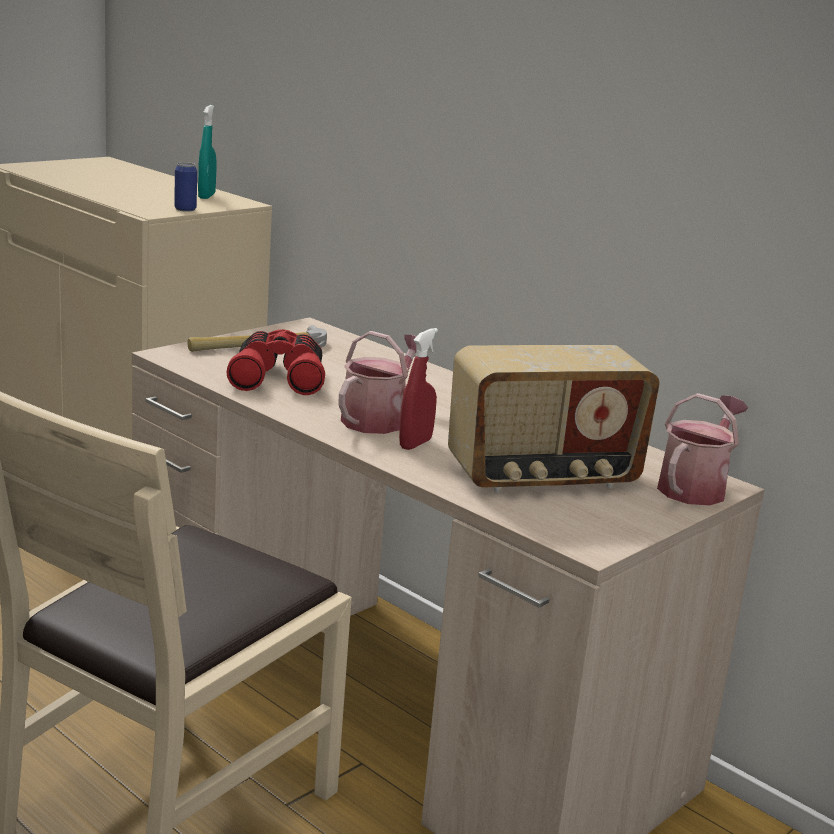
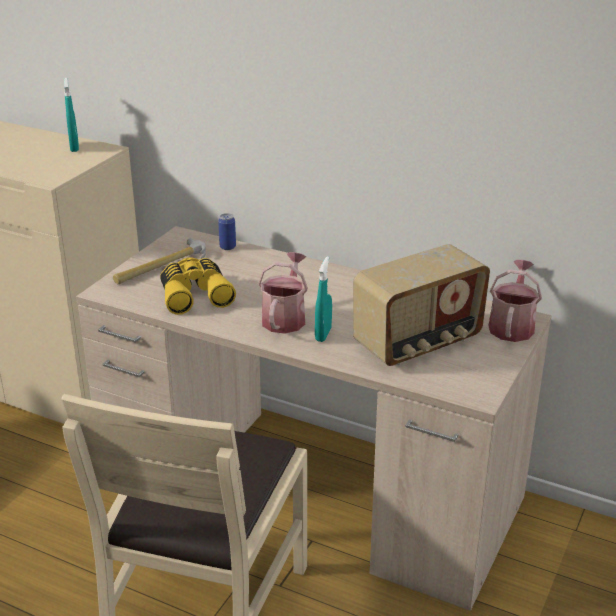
camera: 15 degrees left, 10 degrees up
(185, 209) = (72, 169): can -> can (227, 247)
(278, 377) = (195, 294): red binoculars -> yellow binoculars
(415, 444) = (323, 334): red spray bottle -> turquoise spray bottle

